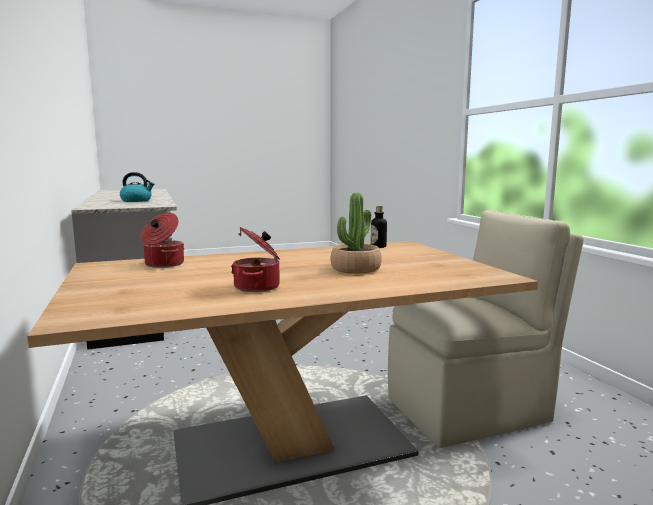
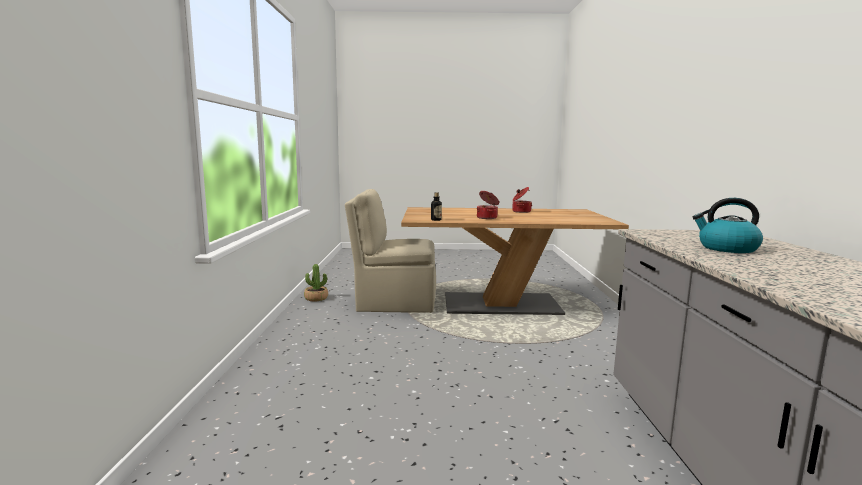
camera: 160 degrees left, 0 degrees up
(163, 264) = (572, 220): cooking pot -> cooking pot (487, 218)
(355, 269) = (472, 213): potted plant -> potted plant (316, 298)

